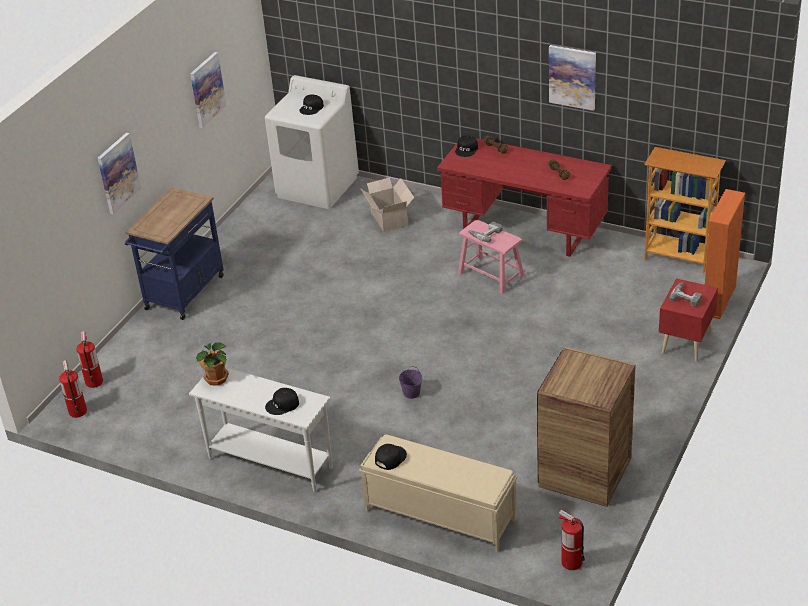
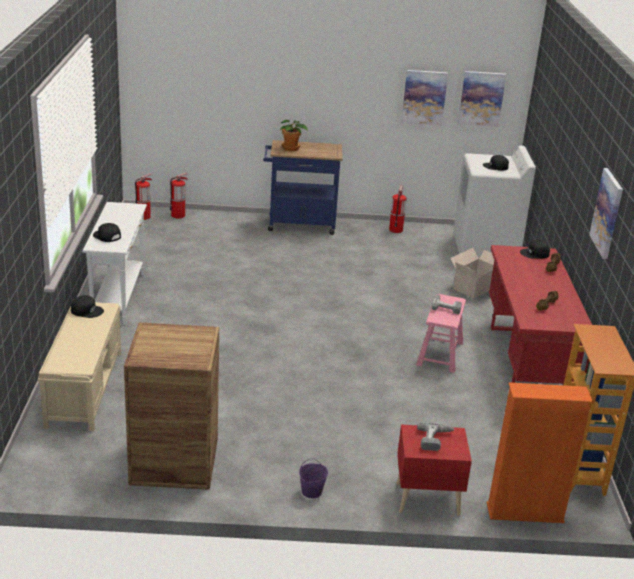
camera: 60 degrees right, 10 degrees down
(118, 173) = (286, 91): picture -> picture (481, 98)
(217, 378) = (129, 208): potted plant -> potted plant (291, 148)
(411, 393) = (239, 344): purple bucket -> purple bucket (311, 492)
(571, 562) = (40, 475): fire extinguisher -> fire extinguisher (395, 230)

